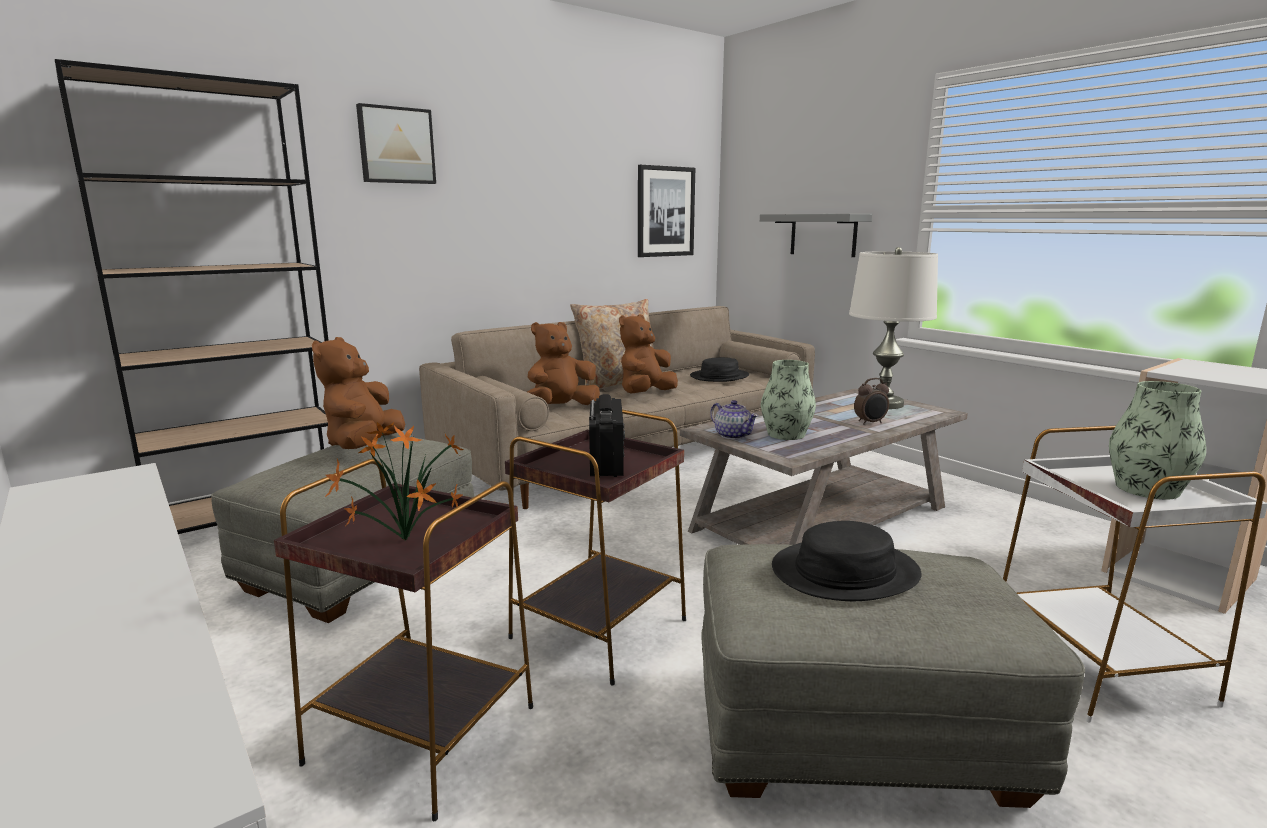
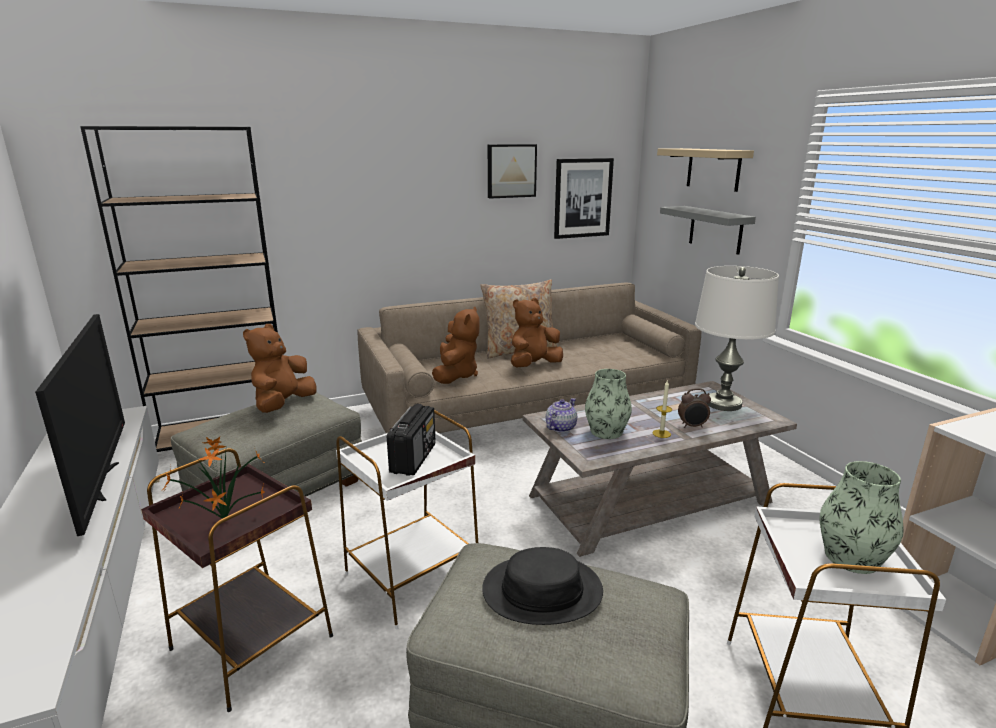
camera: 15 degrees right, 5 degrees up
(145, 545) = (102, 482): none -> television
(396, 145) = (340, 158): picture -> picture (511, 171)
(561, 408) = (456, 375): brown plush toy -> brown plush toy turned 120 degrees clockwise
(601, 628) = (414, 577): brown side table -> white side table
(719, 376) = (610, 350): black hat -> none
(733, 435) = (560, 427): teapot -> teapot turned 120 degrees counterclockwise
(815, 170) = (713, 169): none -> beige shelf
(845, 431) = (661, 433): none -> candle

